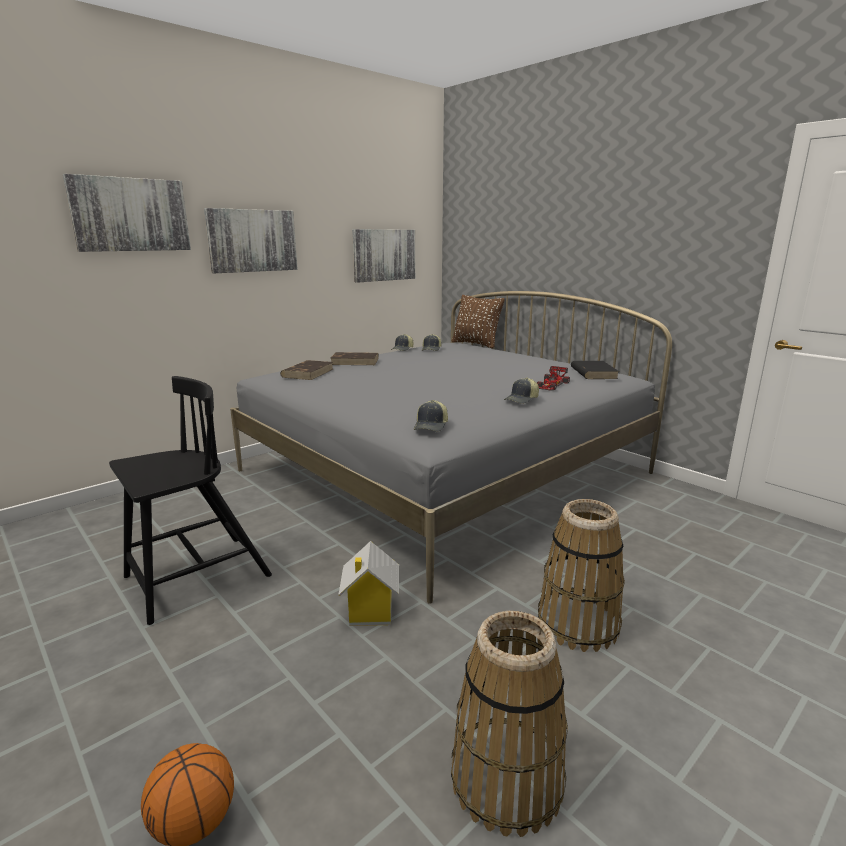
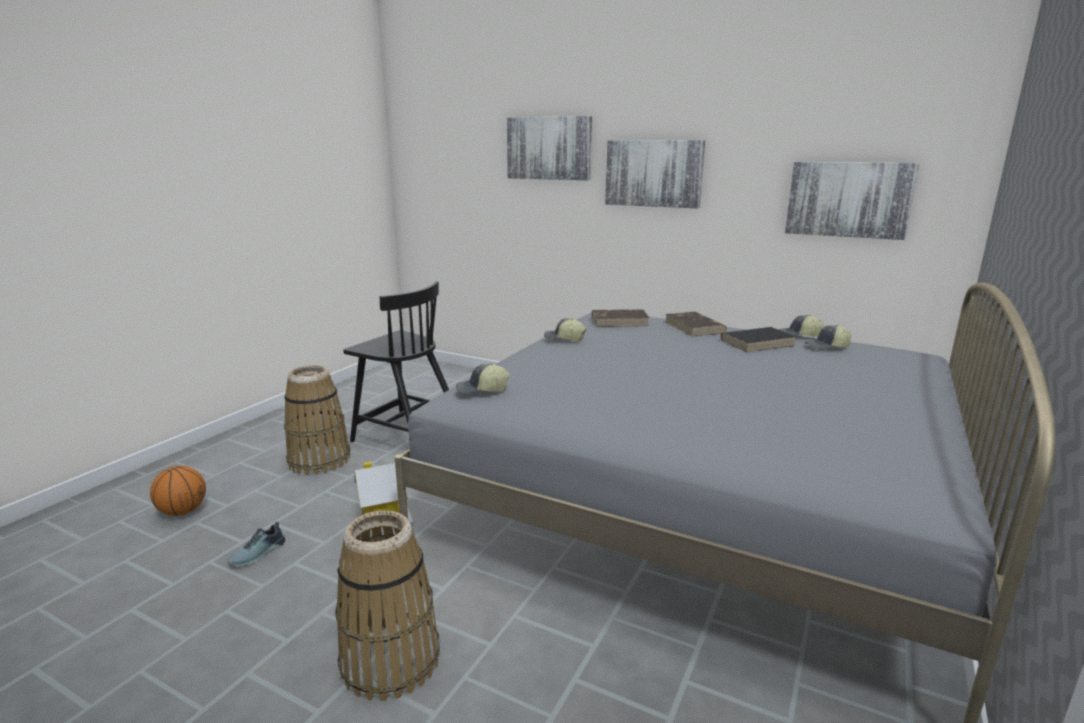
camera: 70 degrees right, 0 degrees up
(380, 714) = (259, 554): none -> shoe
(476, 344) = (938, 366): brown pillow -> none
(506, 779) = (182, 630): basket -> basket (319, 460)
(522, 400) = (628, 421): cap -> cap (564, 339)
(551, 384) = (737, 434): toy car -> none
(593, 373) = (878, 463): black book -> black book (758, 343)

